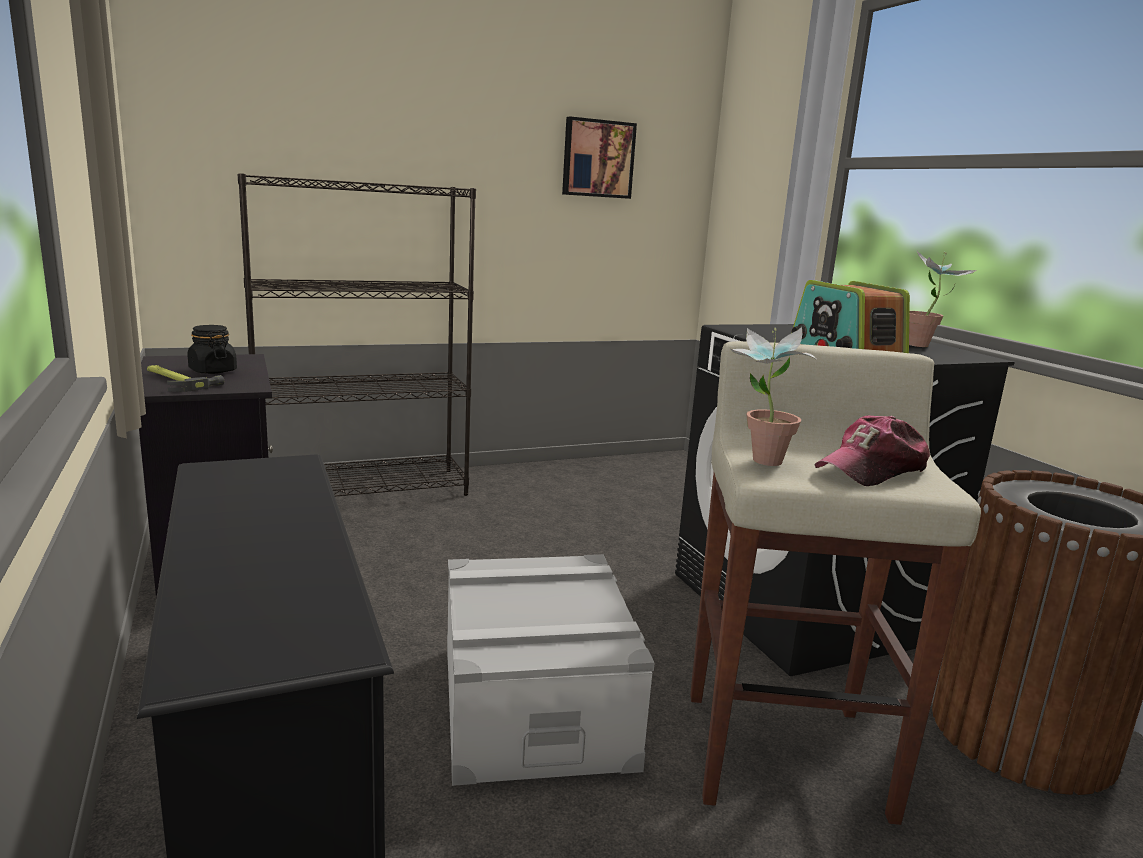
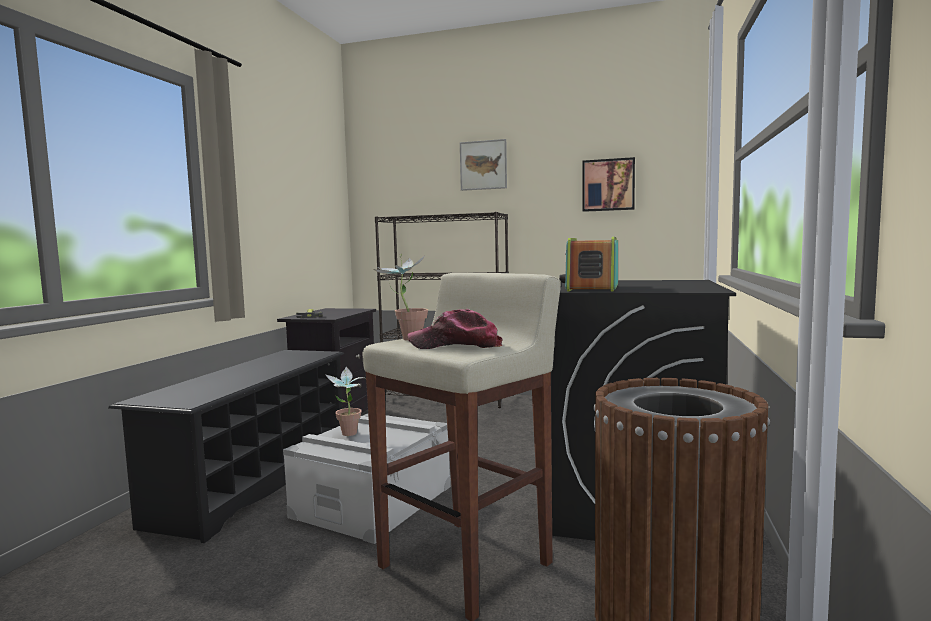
camera: 40 degrees right, 10 degrees down
(212, 371) = (334, 312): black jar -> none
(412, 96) = (483, 165): none -> picture
(925, 346) = (693, 287): potted plant -> potted plant (348, 435)

